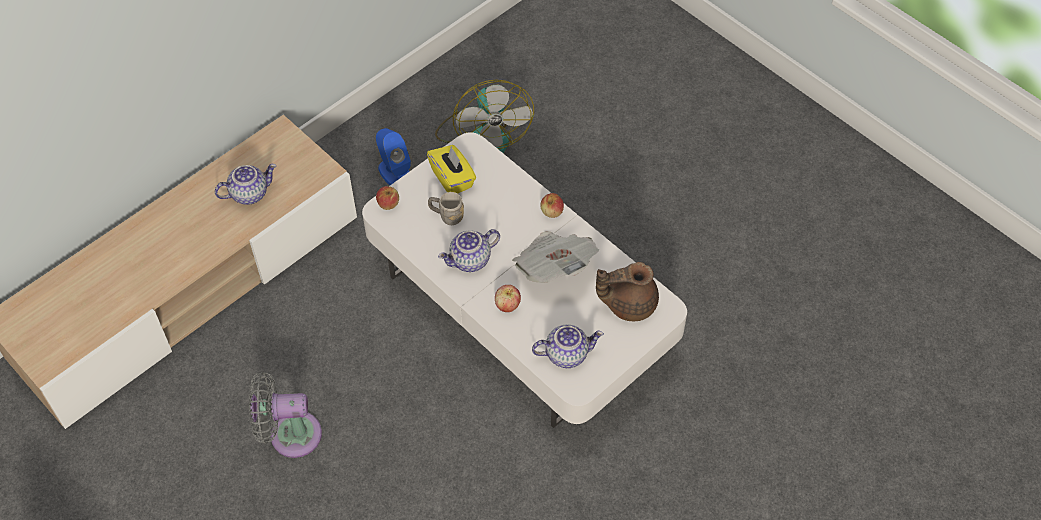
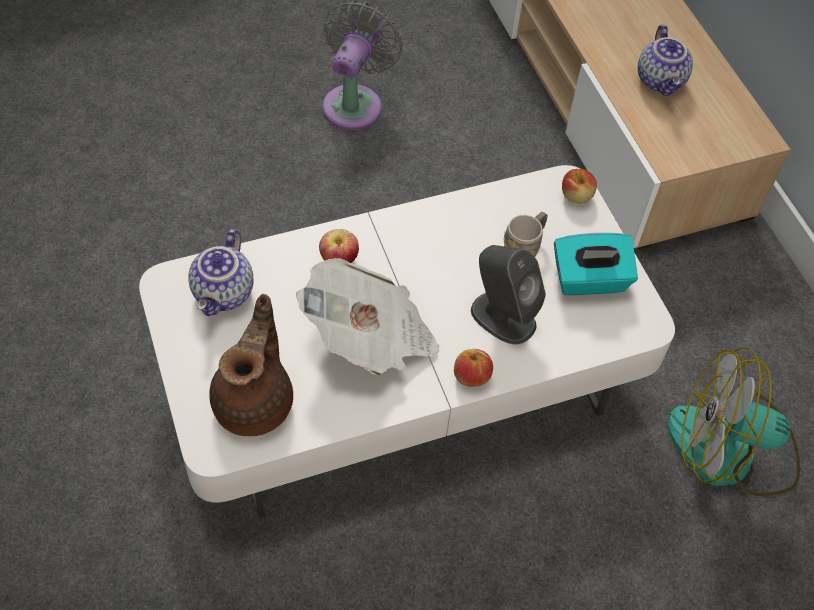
camera: 110 degrees right, 0 degrees up
(394, 172) = (700, 320): blue speaker -> none
(452, 179) = (589, 280): yellow tissue box -> turquoise tissue box
(470, 261) = (434, 247): teapot -> none
(503, 211) = (502, 317): none -> grey speaker

